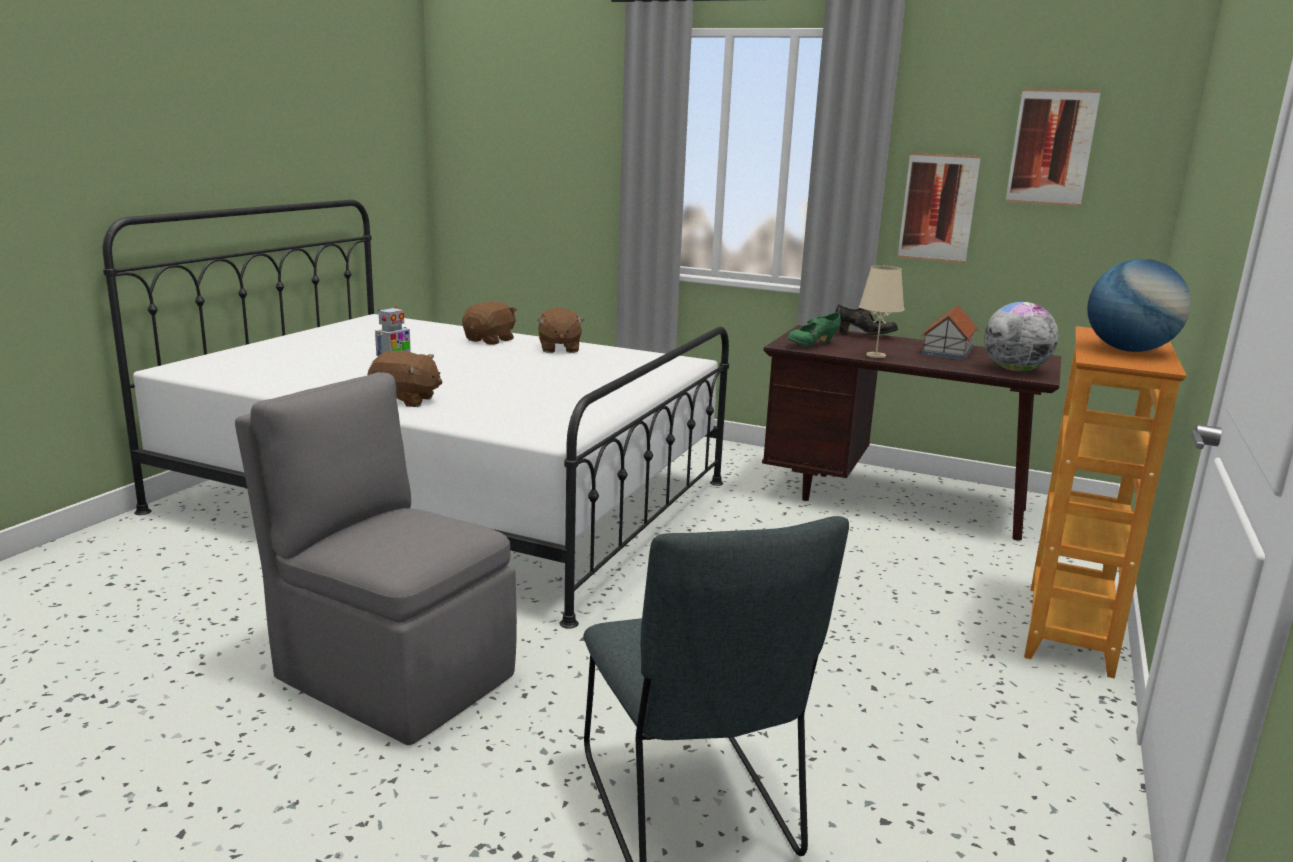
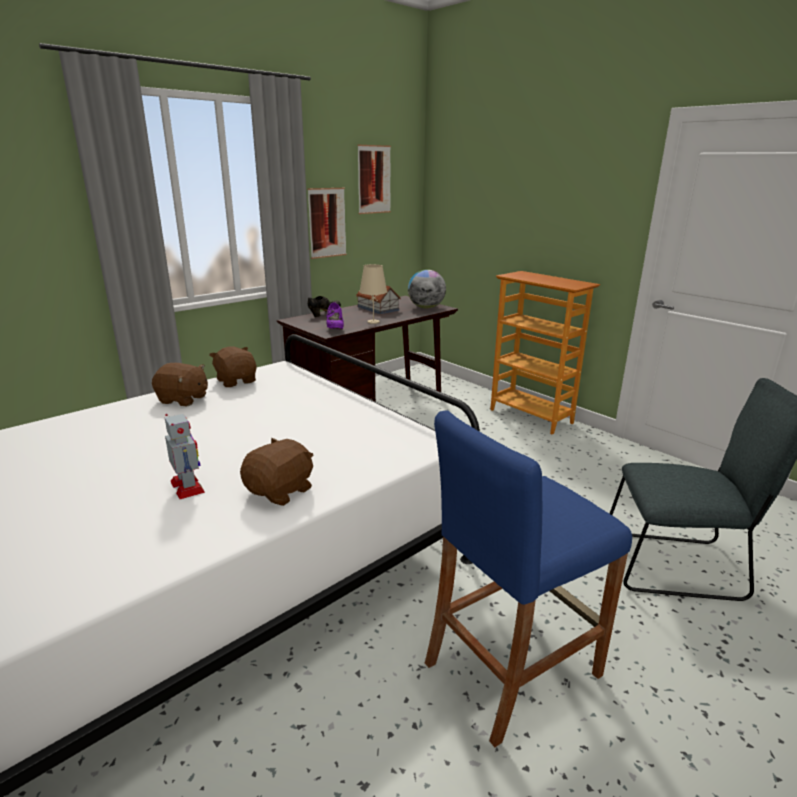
camera: 65 degrees left, 5 degrees up
(391, 674) = (512, 668): grey chair -> blue stool
(490, 340) = (108, 421): brown plush toy -> brown plush toy (236, 381)
(812, 345) = (335, 328): green shoe -> purple shoe
(1128, 350) = (552, 280): globe -> none

